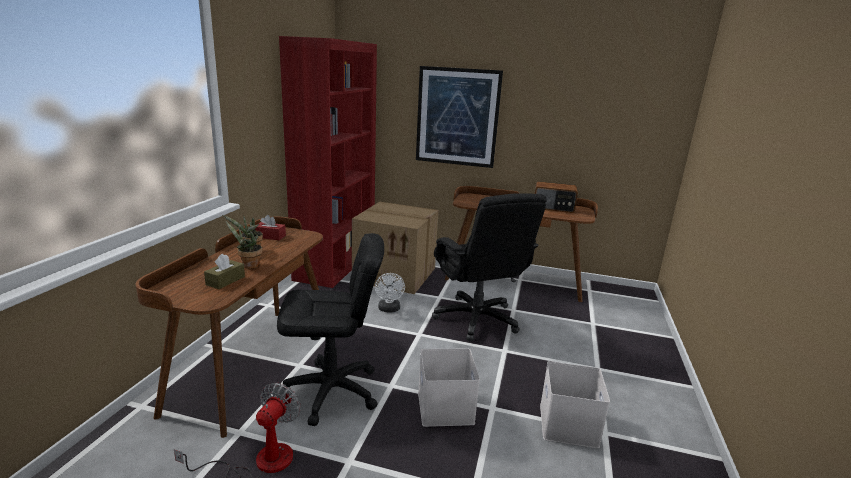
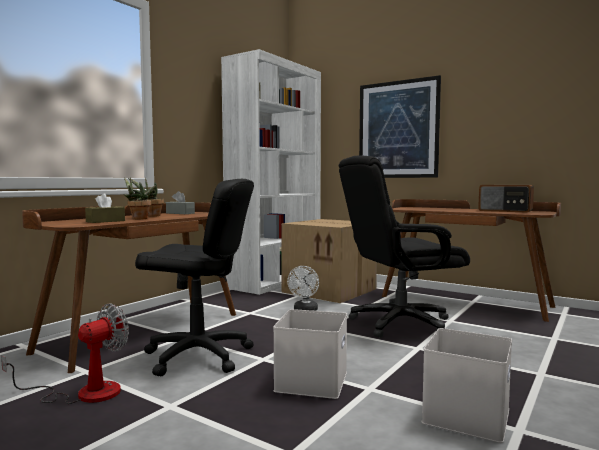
camera: 20 degrees right, 15 degrees down
(270, 236) = (180, 213): red tissue box -> grey tissue box
(336, 264) = (275, 281): red bookcase -> white bookcase
(477, 319) = (399, 323): black office chair -> black office chair turned 75 degrees clockwise

